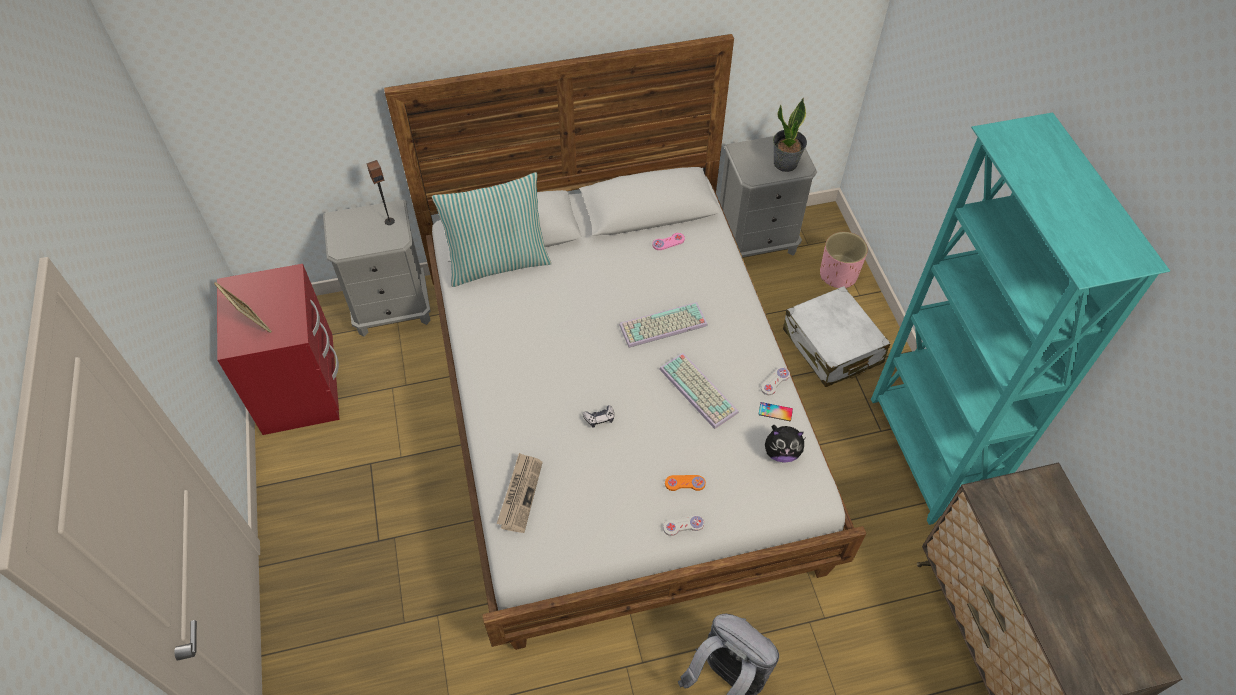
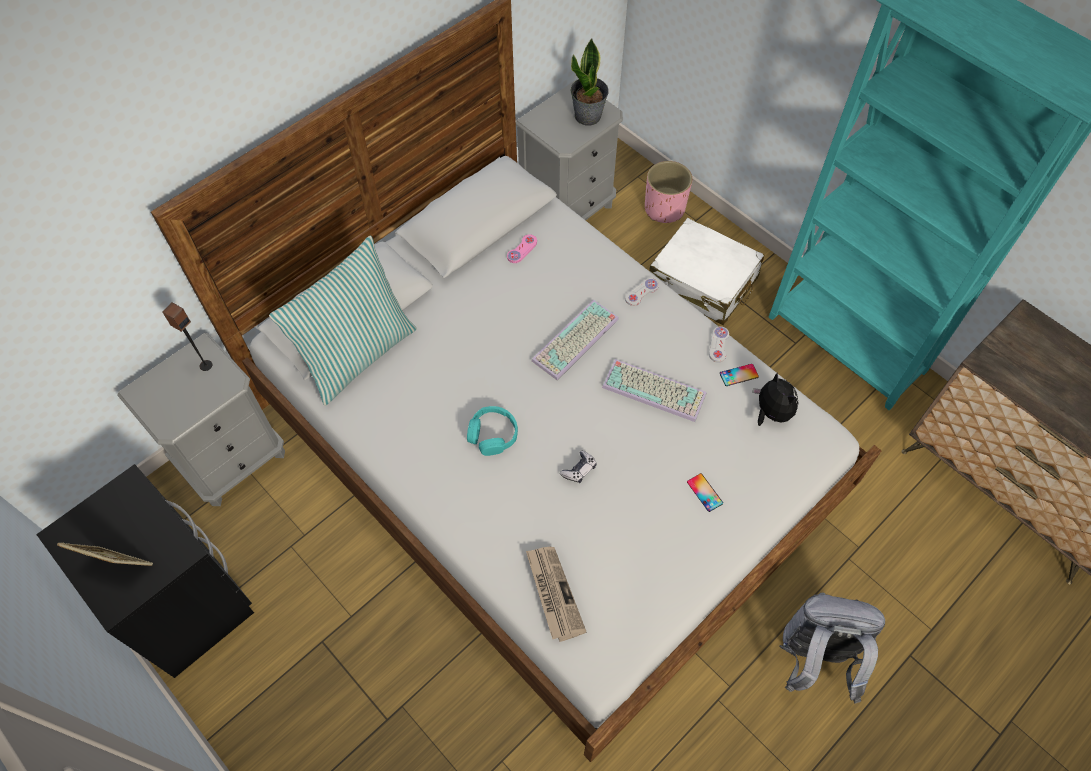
camera: 30 degrees left, 5 degrees up
(301, 388) = (185, 600): red nightstand -> black nightstand
(554, 363) = (492, 434): none -> turquoise headphones
(683, 525) = (731, 536): white game controller -> white game controller (641, 292)
(685, 483) = (704, 492): orange game controller -> phone
(781, 452) = (771, 413): plush toy -> plush toy turned 90 degrees counterclockwise

